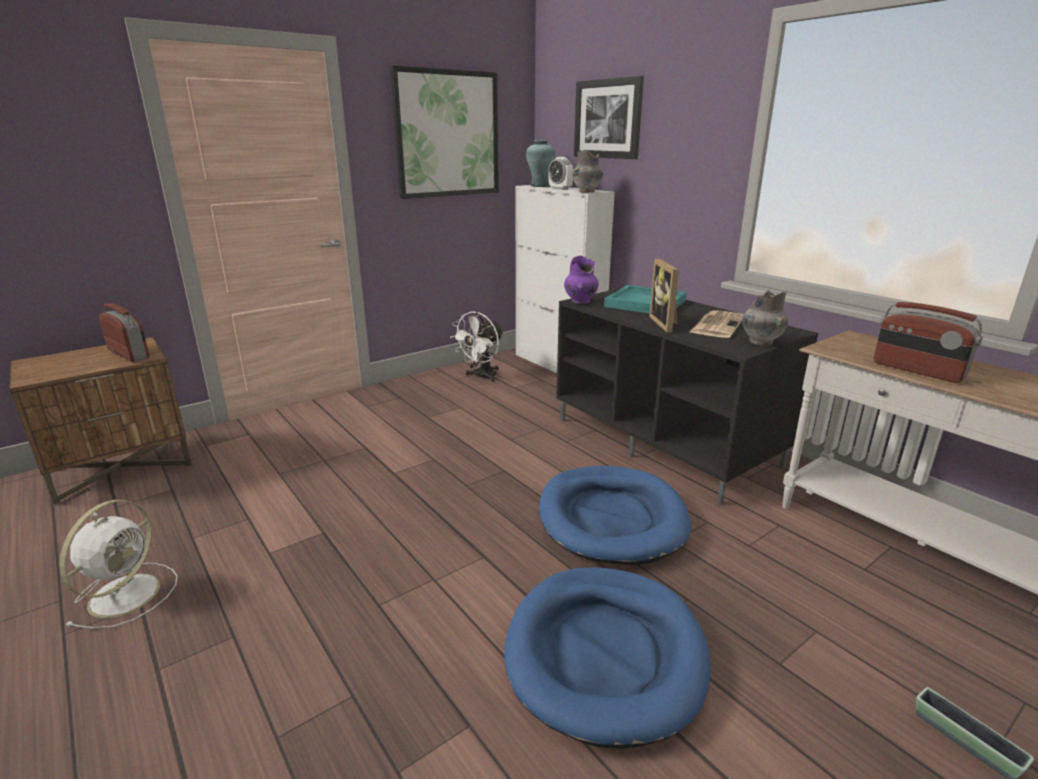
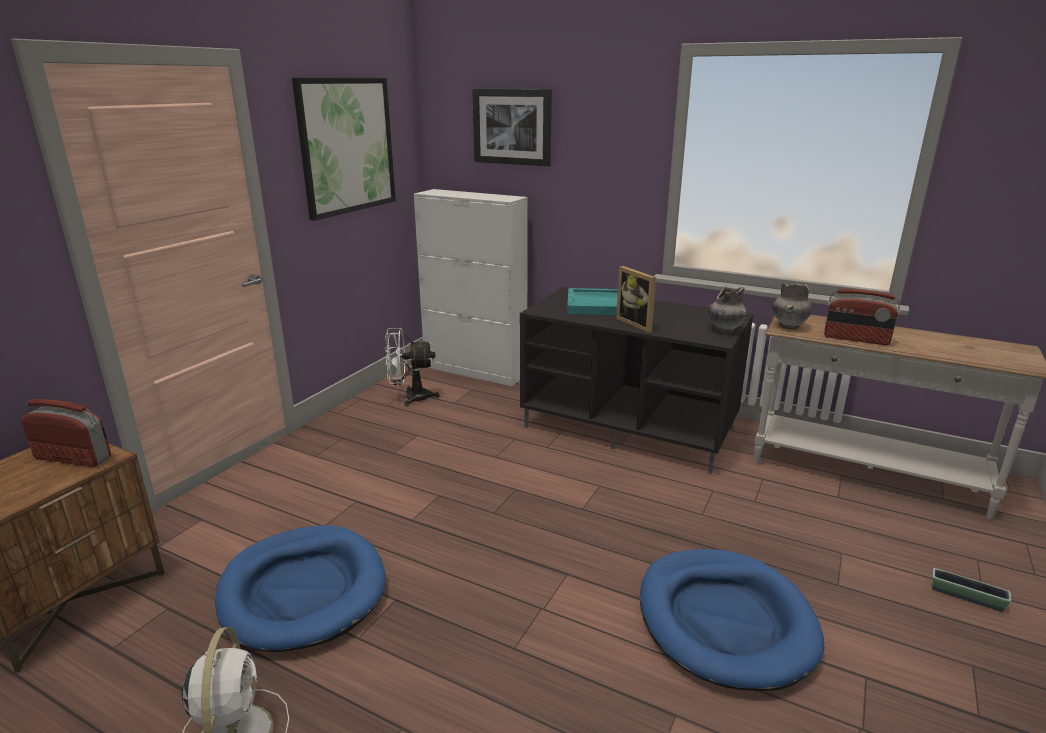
camera: 25 degrees left, 0 degrees up
(481, 377) = (410, 397): white fan -> white fan turned 75 degrees clockwise
(540, 186) = (441, 192): turquoise vase -> none
(560, 189) = (470, 196): alarm clock -> none
(580, 302) = (540, 311): purple vase -> none
(587, 191) = (504, 199): grey vase -> grey vase (788, 326)
(611, 518) = (641, 508): blue dog bed -> blue dog bed (303, 591)
(717, 325) = (676, 318): newspaper -> none

